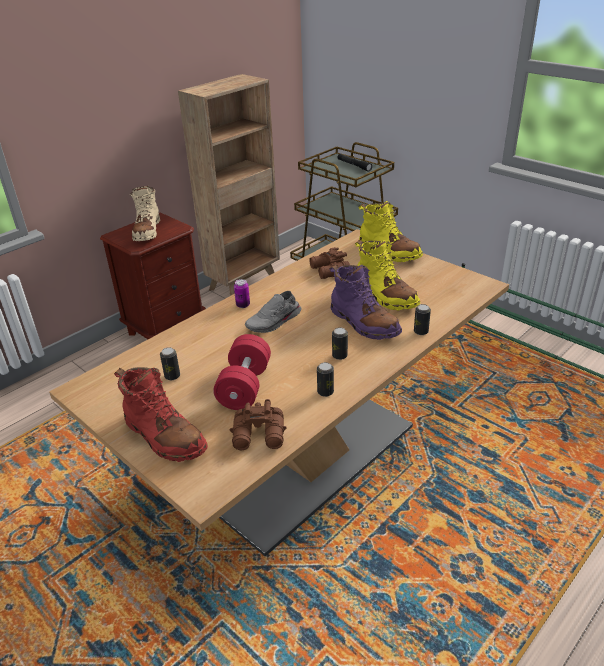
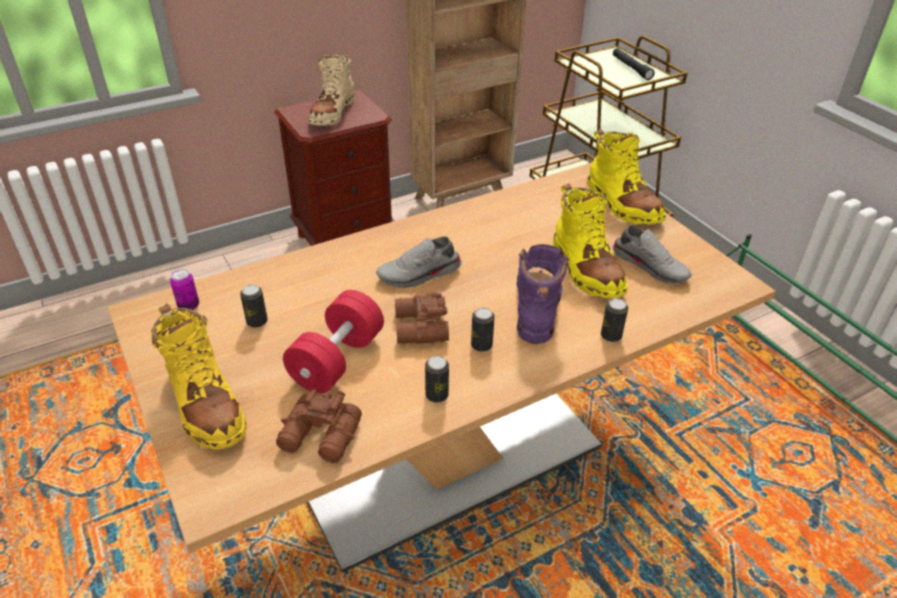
camera: 15 degrees right, 5 degrees up
(164, 436) = (205, 405): red boot -> yellow boot
(243, 305) = (392, 241): can -> can (189, 306)
(329, 271) = (527, 216): brown binoculars -> brown binoculars (419, 328)
(363, 323) = (537, 303): purple boot -> purple boot turned 150 degrees counterclockwise
(425, 285) = (651, 265): none -> grey shoe

